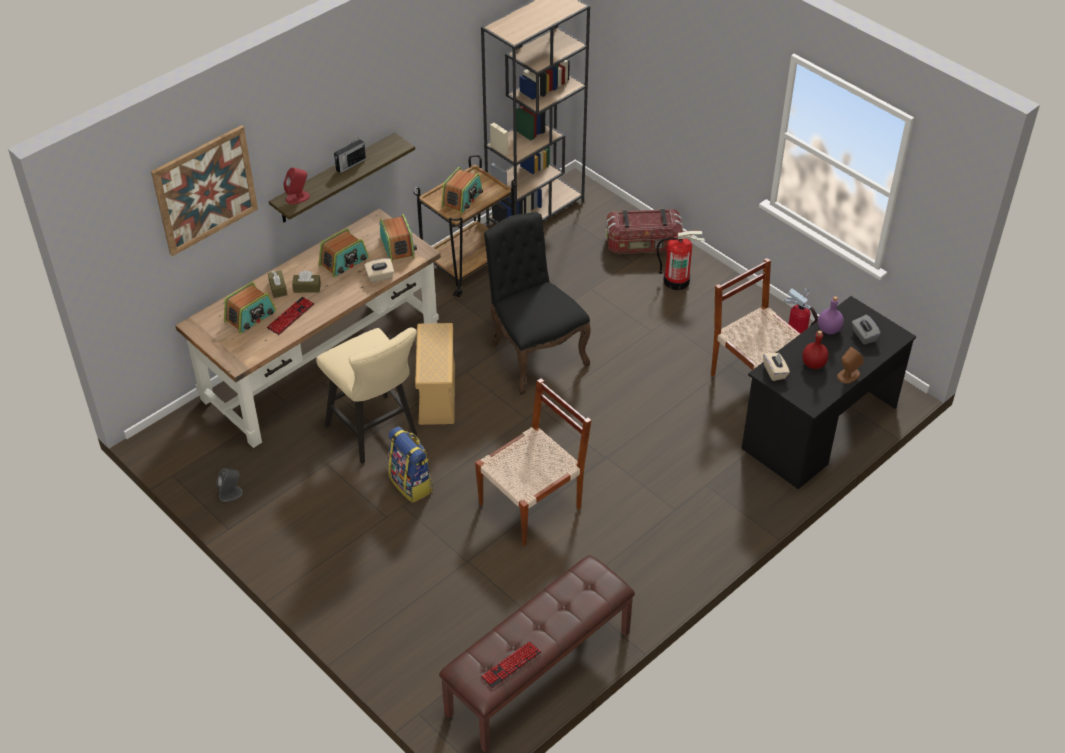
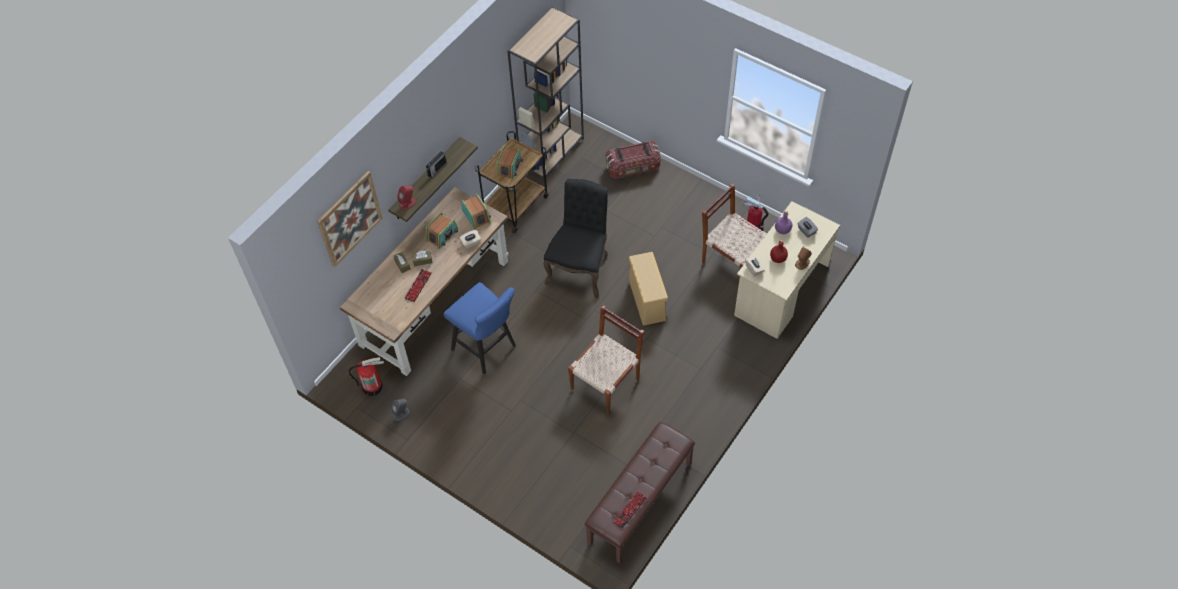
camera: 10 degrees left, 10 degrees up
(250, 317) = (390, 291): radio -> none
(376, 434) = (487, 349): beige stool -> blue stool
(411, 484) = (522, 383): backpack -> none
(436, 393) = (520, 310): beige storage box -> beige storage box (646, 299)
(535, 355) = (580, 269): black chair -> black chair turned 60 degrees clockwise
(676, 280) = (662, 193): fire extinguisher -> fire extinguisher (372, 386)
(819, 428) = (781, 290): black desk -> beige desk

